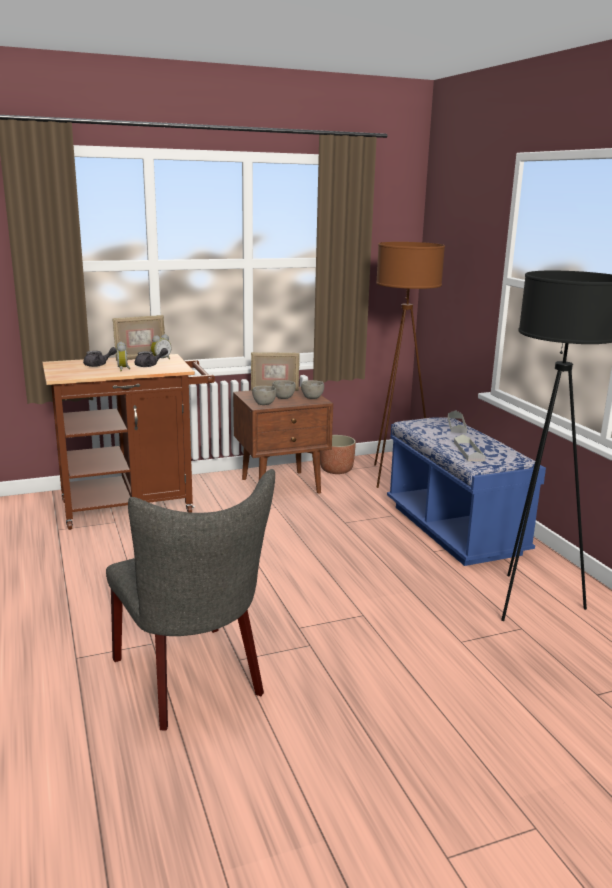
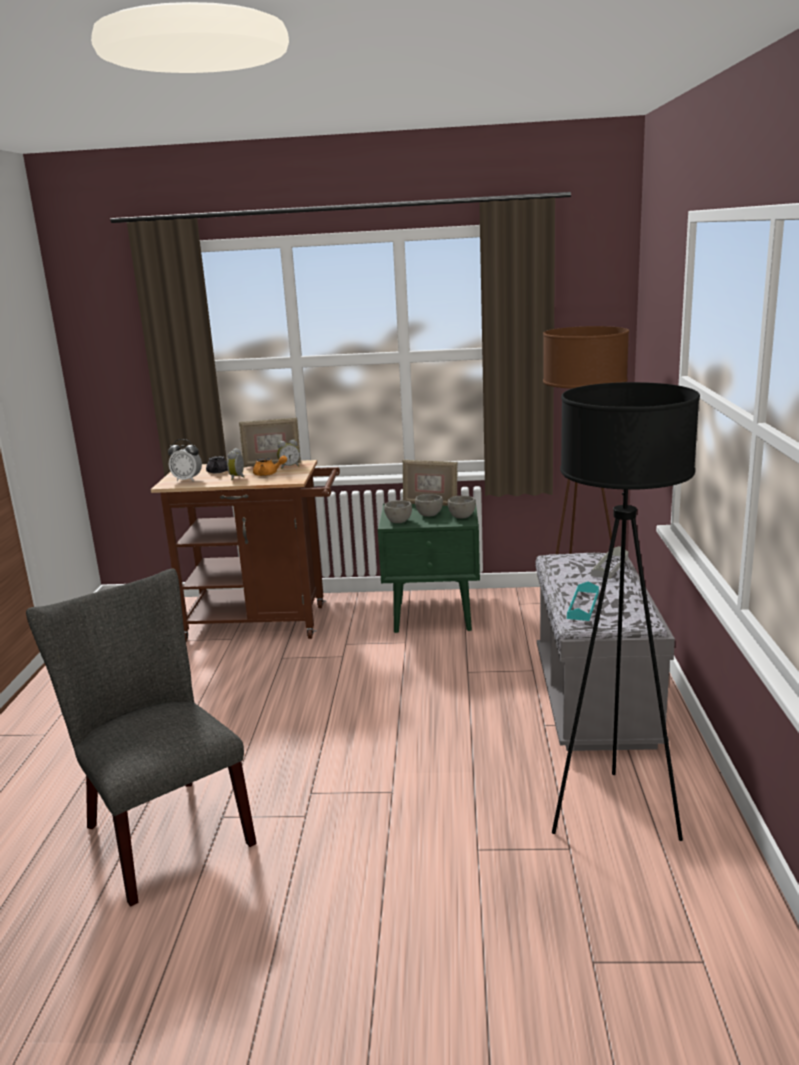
camera: 25 degrees right, 0 degrees up
(74, 372) = (187, 480): none -> alarm clock
(149, 365) = (268, 474): grey teapot -> orange teapot
(193, 681) = (161, 830): grey chair -> grey chair turned 150 degrees clockwise
(282, 486) = (434, 616): brown nightstand -> green nightstand
(336, 470) = (513, 603): planter -> none
(454, 530) = (595, 700): blue bench -> grey bench
(468, 451) = (583, 605): grey tray -> turquoise tray

